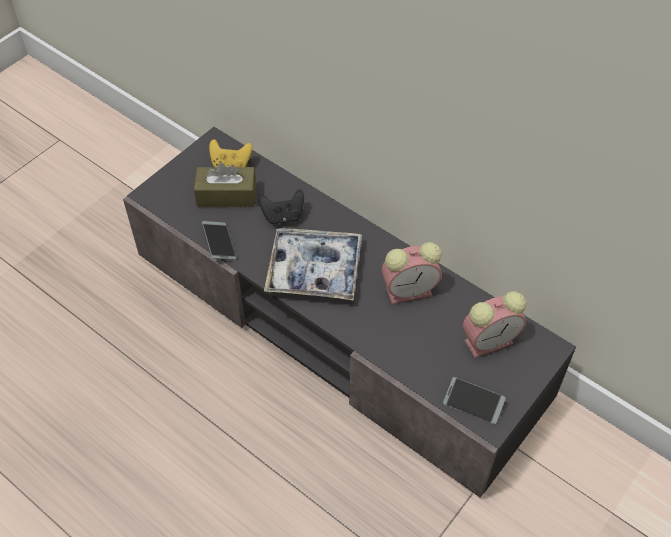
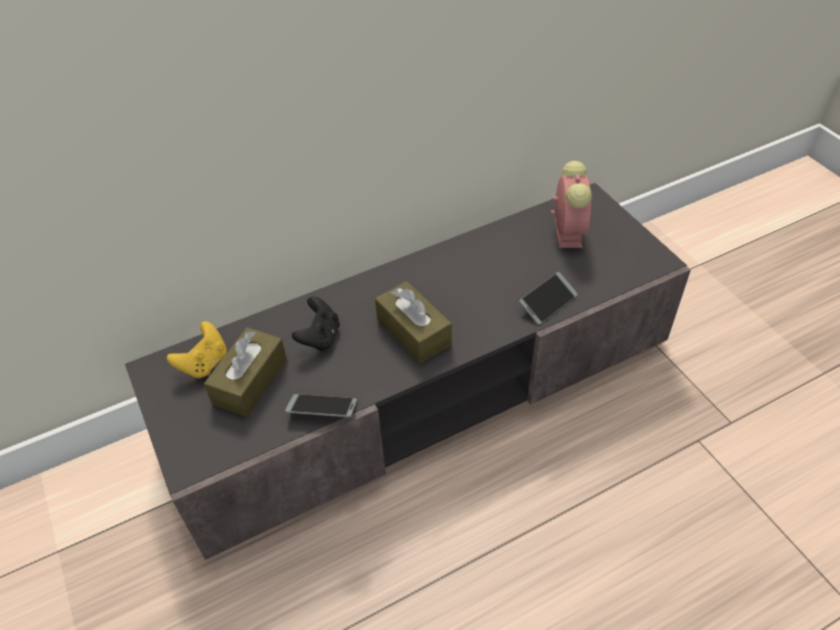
camera: 65 degrees left, 5 degrees down
(314, 270) = (413, 332): tray -> brown tissue box
(410, 290) = (481, 265): alarm clock -> none
(473, 403) = (633, 265): phone -> phone (548, 302)

